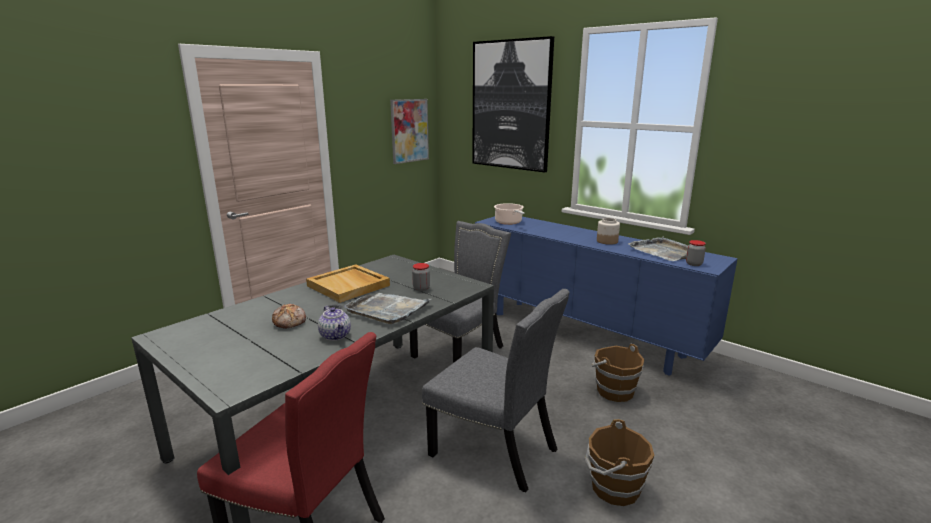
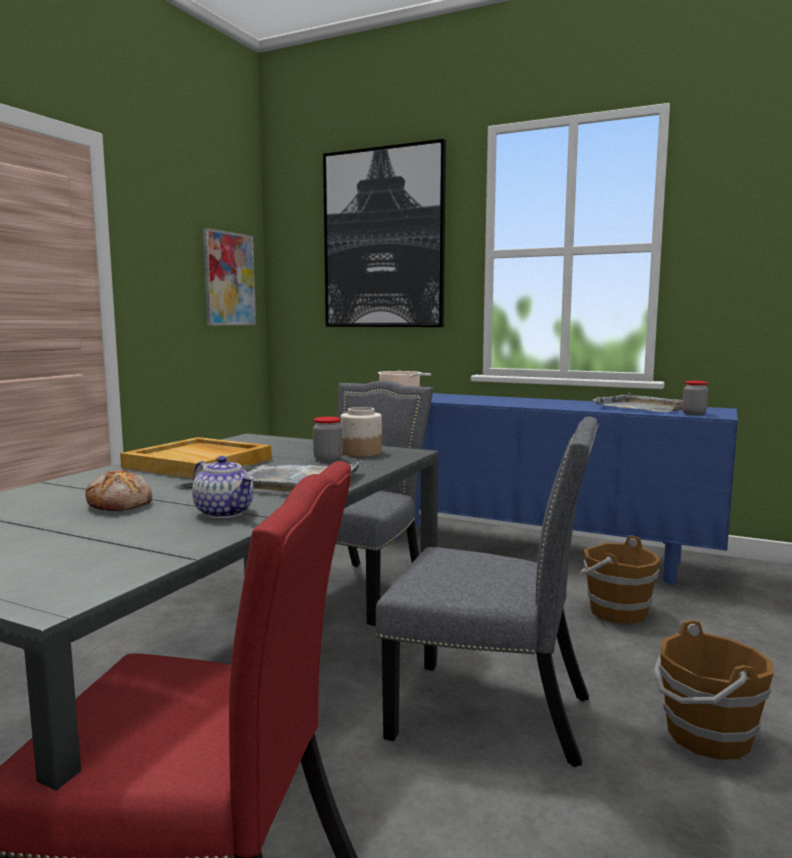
camera: 15 degrees left, 10 degrees down
(607, 241) = (556, 404): jar -> jar (361, 453)

